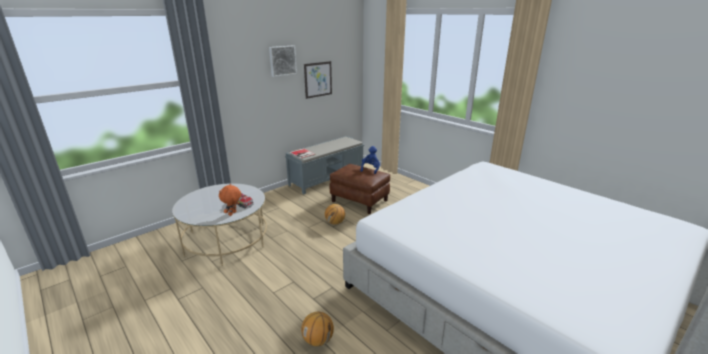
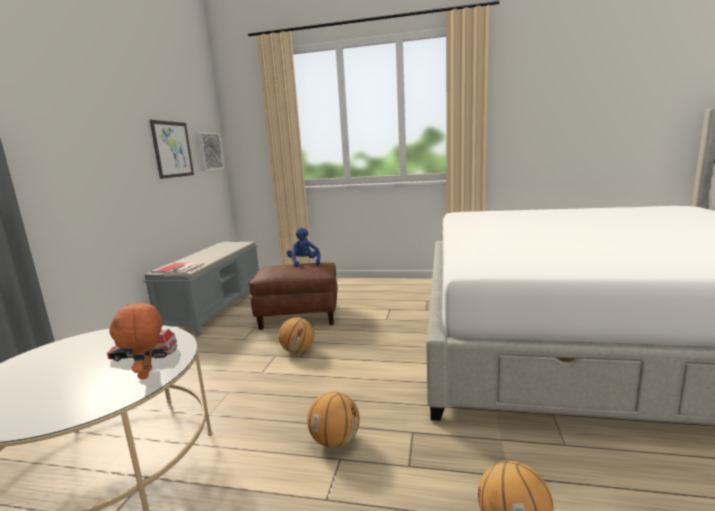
camera: 35 degrees left, 10 degrees down
(282, 60) = (116, 107): picture -> picture (209, 151)
(300, 274) = (335, 441): none -> basketball

